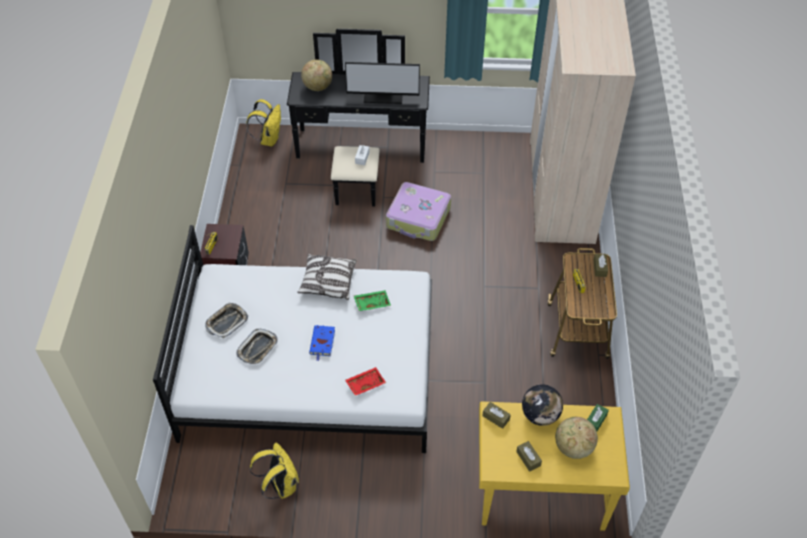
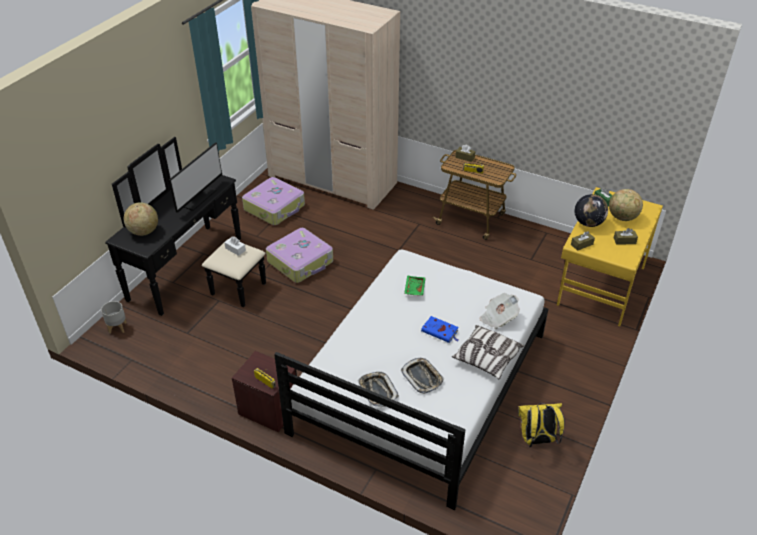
camera: 65 degrees left, 10 degrees down
(269, 139) = (117, 327): yellow backpack -> grey planter
(328, 282) = (373, 308): pillow -> pillow (487, 358)
(365, 383) = (498, 318): red tray -> newspaper
(484, 166) = (275, 207): none -> suitcase

